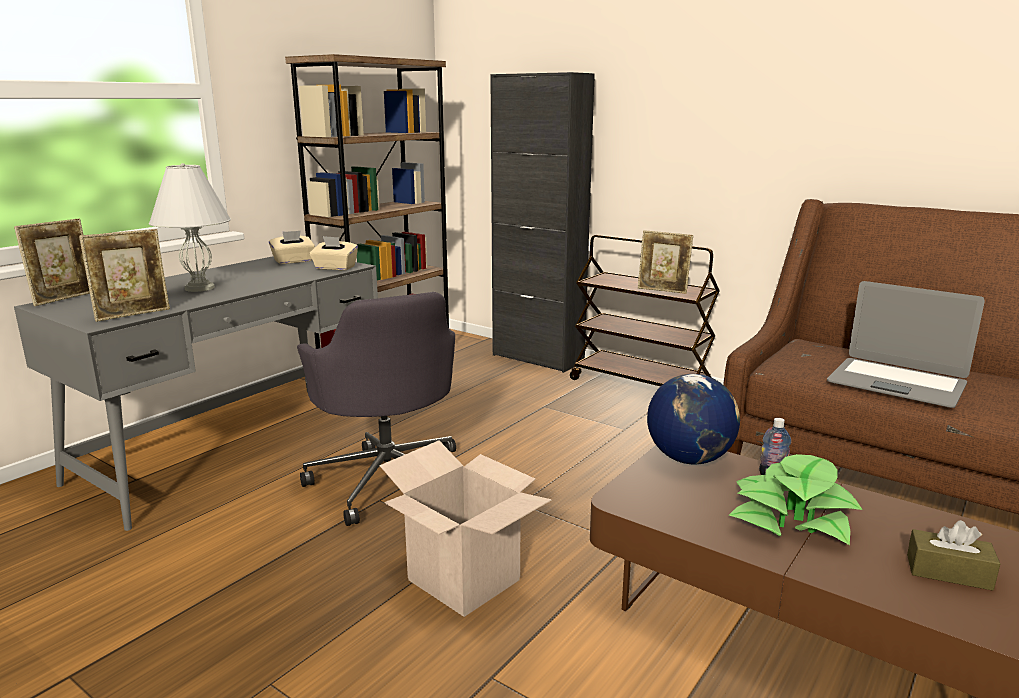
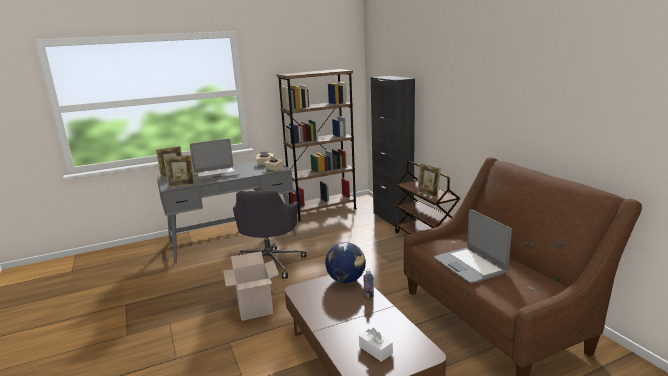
camera: 30 degrees right, 0 degrees up
(200, 288) = (216, 175): white table lamp -> laptop
(791, 517) = (349, 313): potted plant -> none
(948, 572) = (375, 350): brown tissue box -> white tissue box

